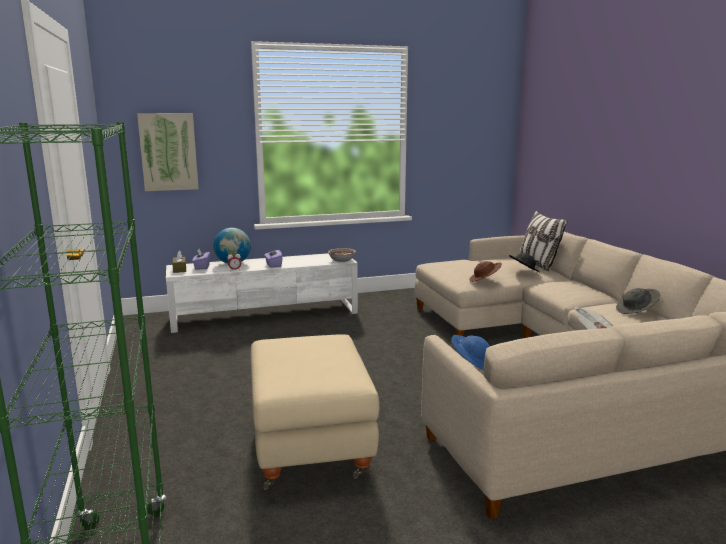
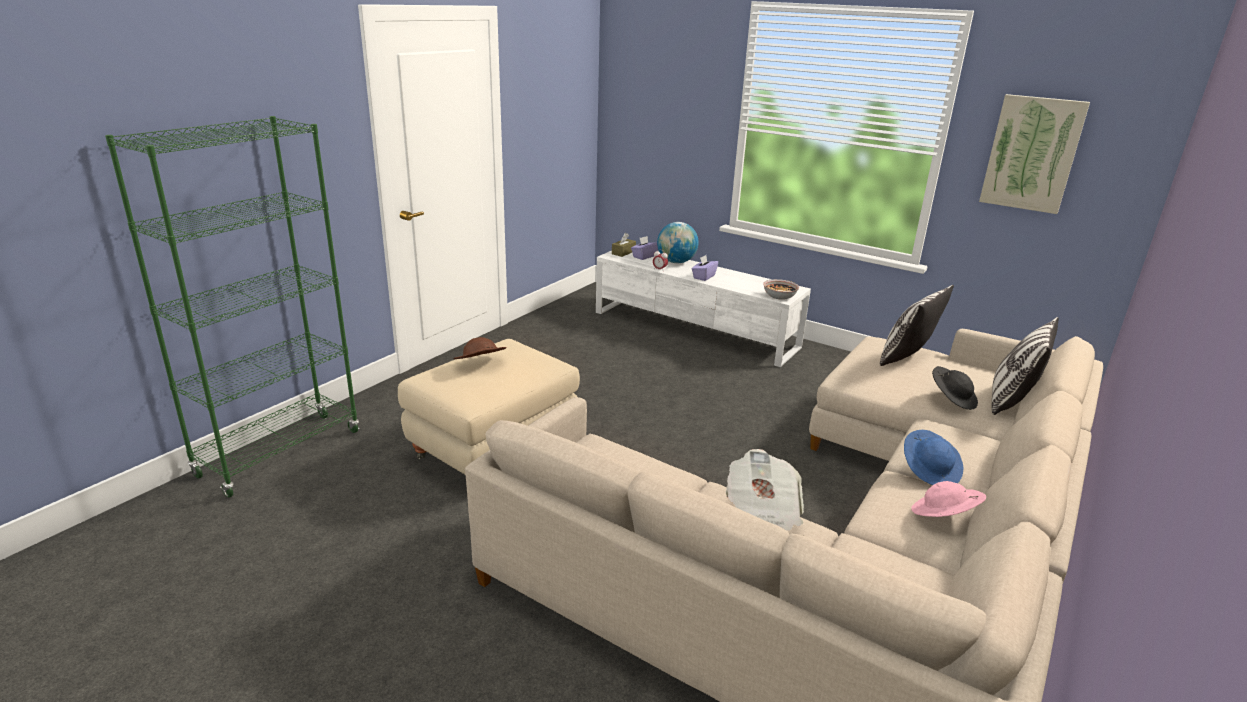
camera: 50 degrees right, 10 degrees up
(168, 152) = (652, 125): picture -> picture (1032, 153)
(463, 265) = (906, 358): none -> pillow
(473, 364) = (597, 448): blue hat -> blue hat (930, 471)
(485, 280) = (874, 386): brown hat -> brown hat (480, 365)
(636, 311) = (943, 517): grey hat -> pink hat

